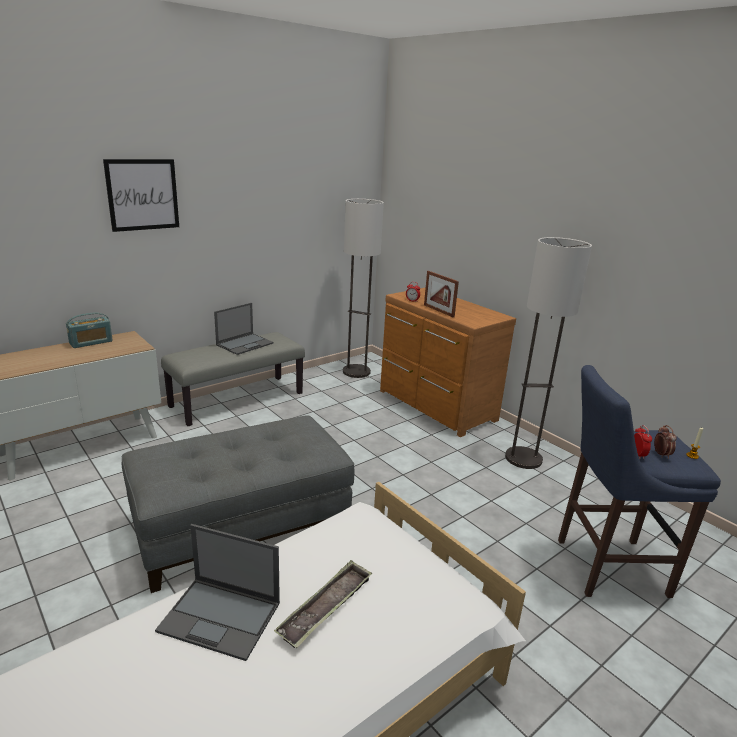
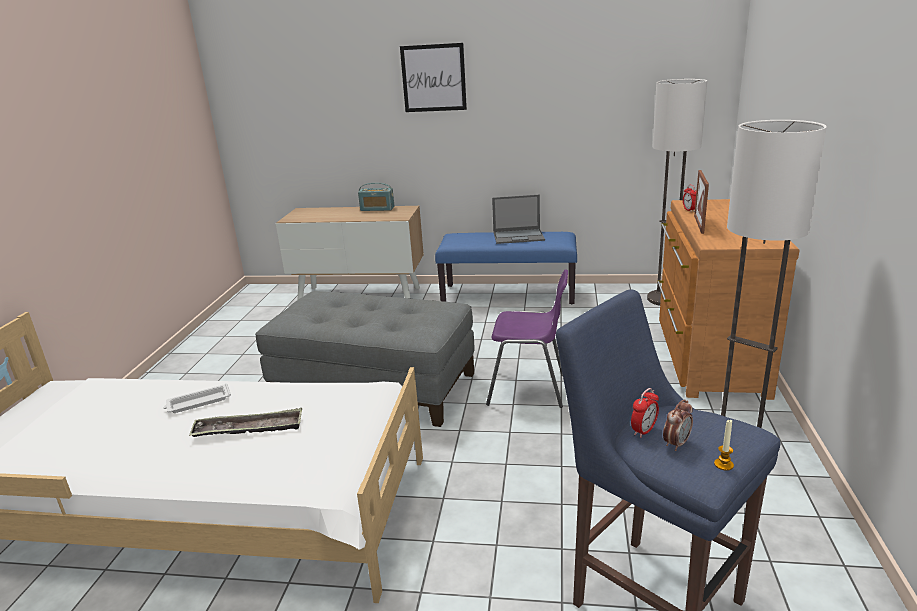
camera: 50 degrees right, 0 degrees up
(221, 617) = (198, 402): laptop -> white tray
(237, 399) = (508, 294): grey bench -> blue bench
(366, 472) = (529, 389): none -> purple chair

